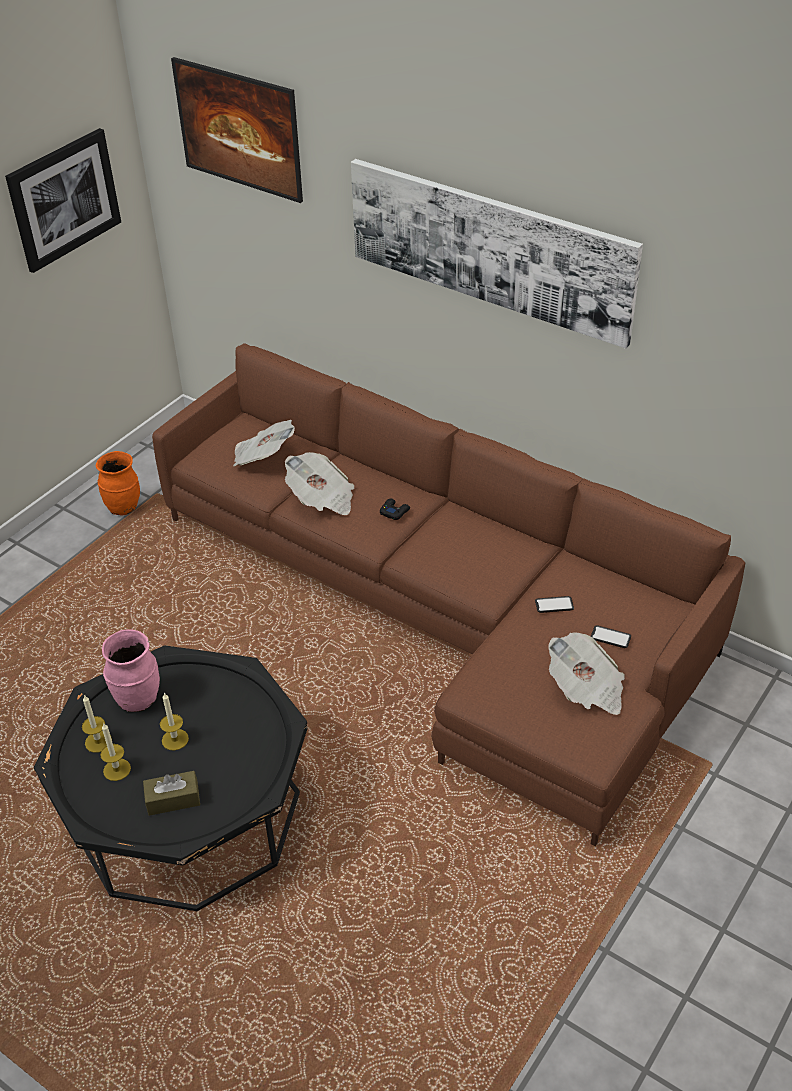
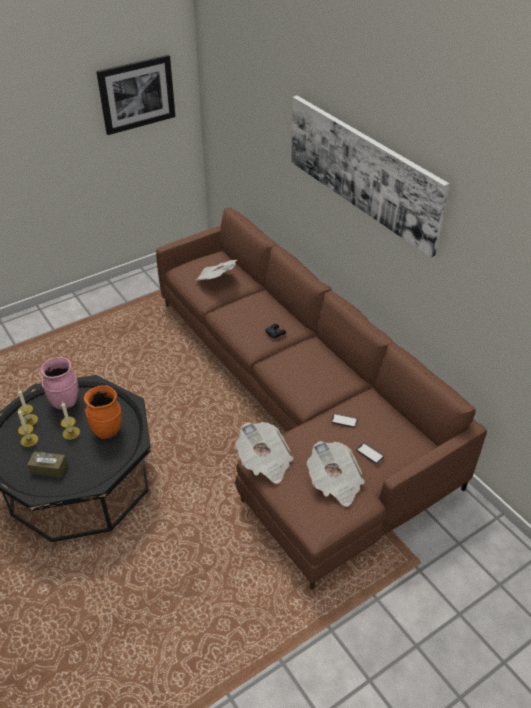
camera: 20 degrees right, 0 degrees up
(124, 507) = (143, 291): orange vase -> orange vase (108, 431)
(241, 156) = (242, 85): picture -> none
(322, 499) = (236, 313): newspaper -> newspaper (264, 462)

